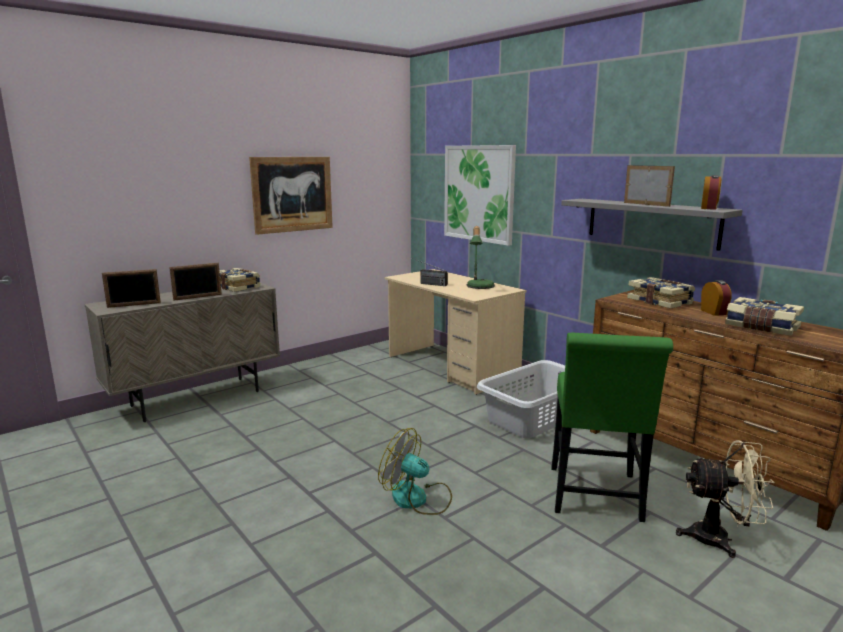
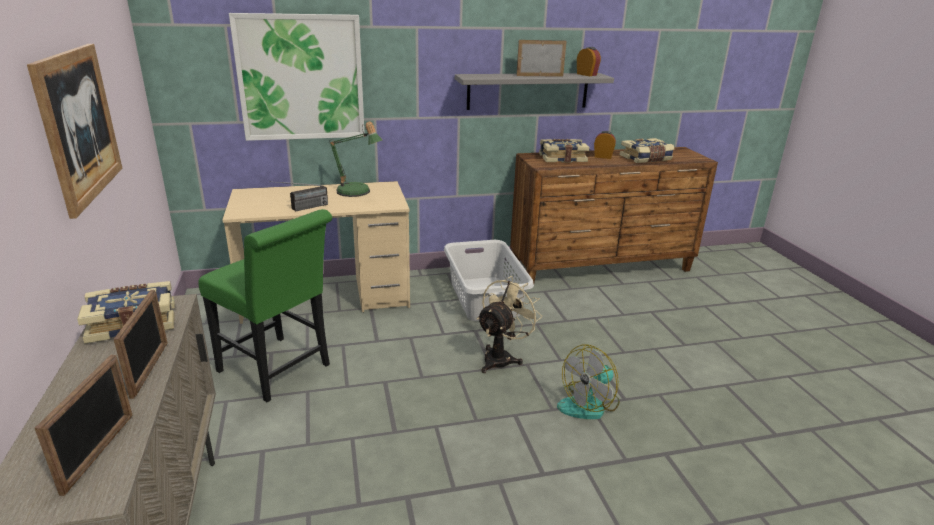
camera: 65 degrees left, 10 degrees up
(595, 498) = (625, 323): green chair -> green chair (279, 371)
(720, 539) = (688, 303): beige fan -> beige fan (502, 357)

